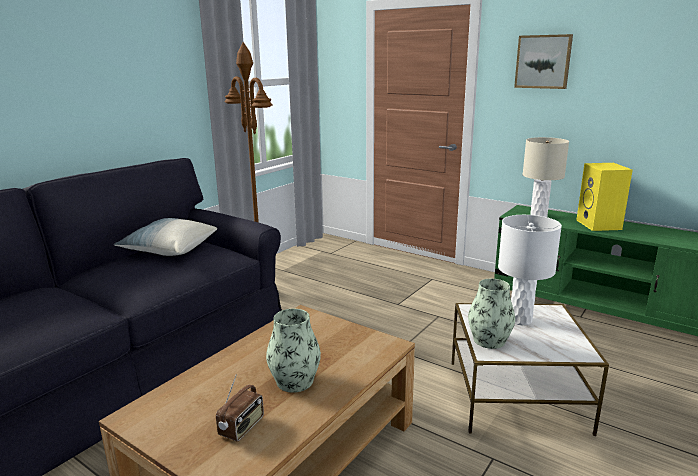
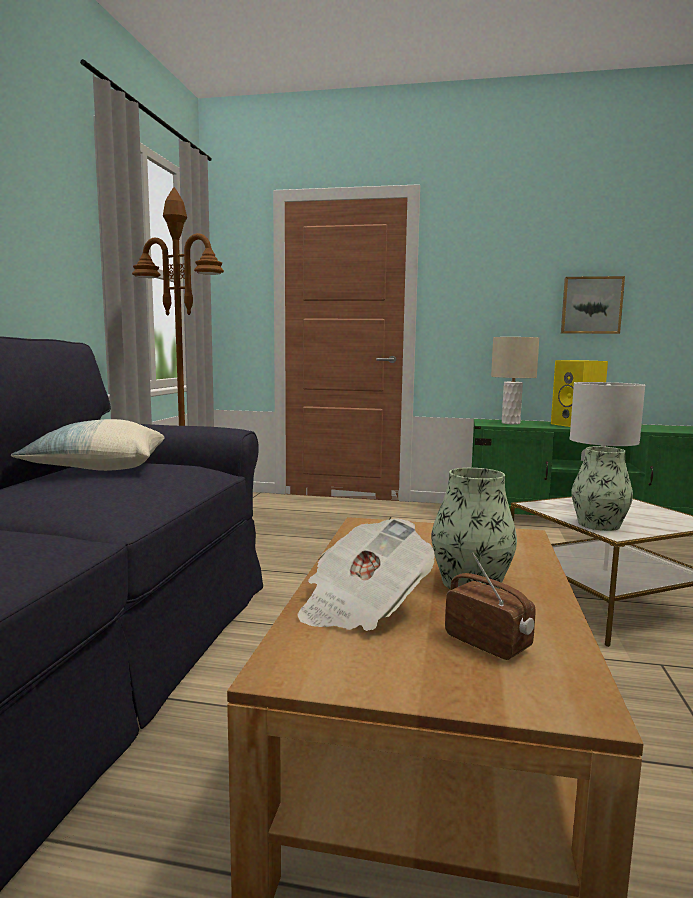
camera: 25 degrees left, 10 degrees down
(213, 385) = (362, 607): none -> newspaper
(242, 427) = (488, 643): radio -> radio turned 45 degrees counterclockwise
(543, 61) = (493, 259): picture -> picture (591, 305)

